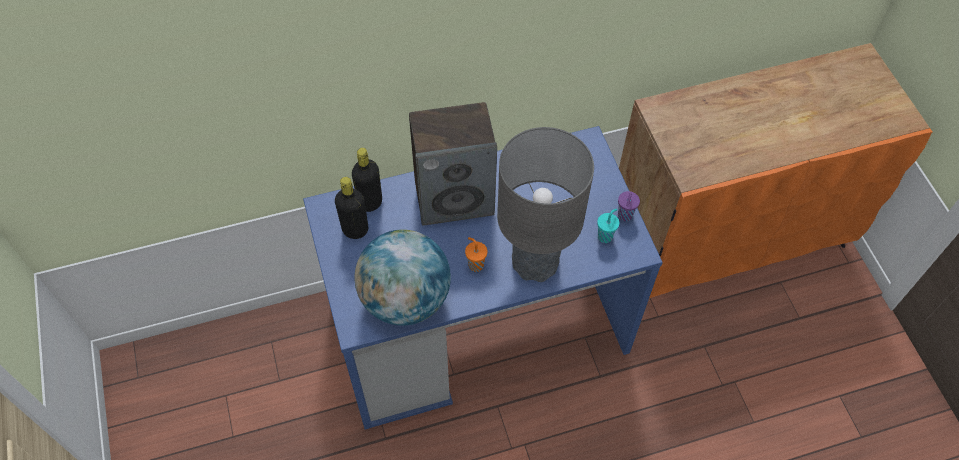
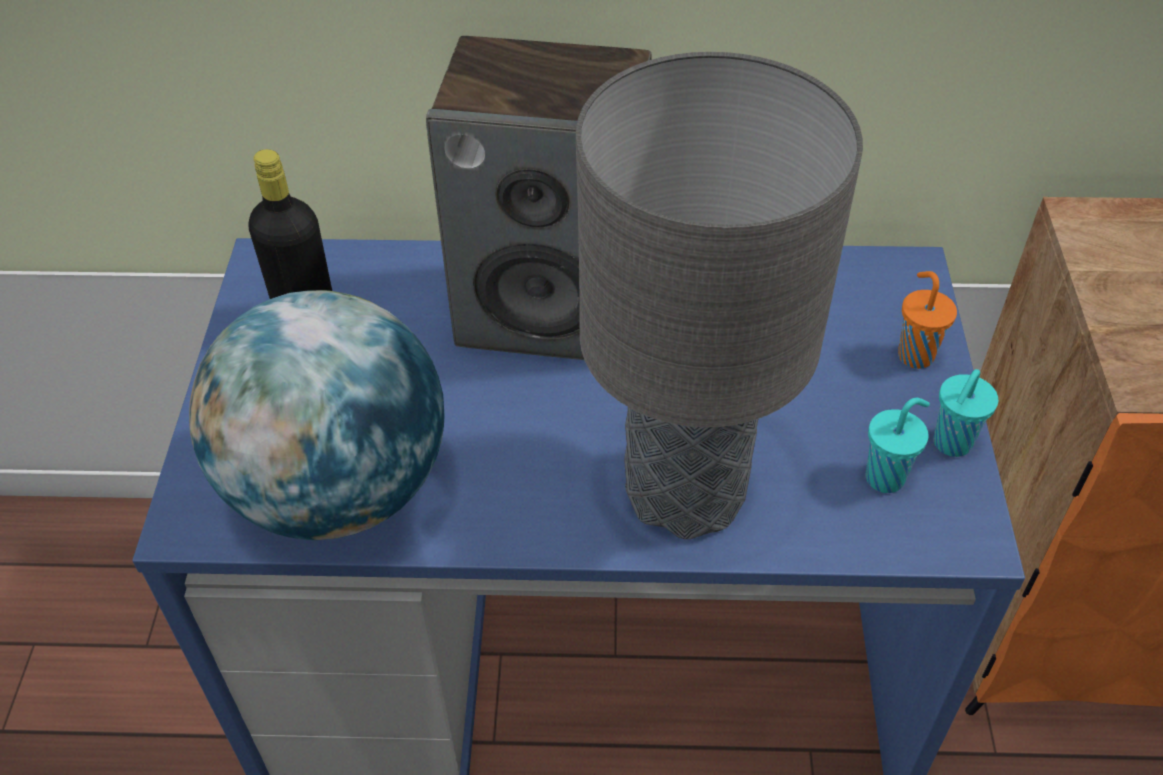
camera: 20 degrees right, 10 degrees down
(370, 202) = (367, 276): black bottle -> none
(475, 264) = (538, 457): orange cup -> orange cup (914, 354)
(624, 216) = (951, 444): purple cup -> turquoise cup

